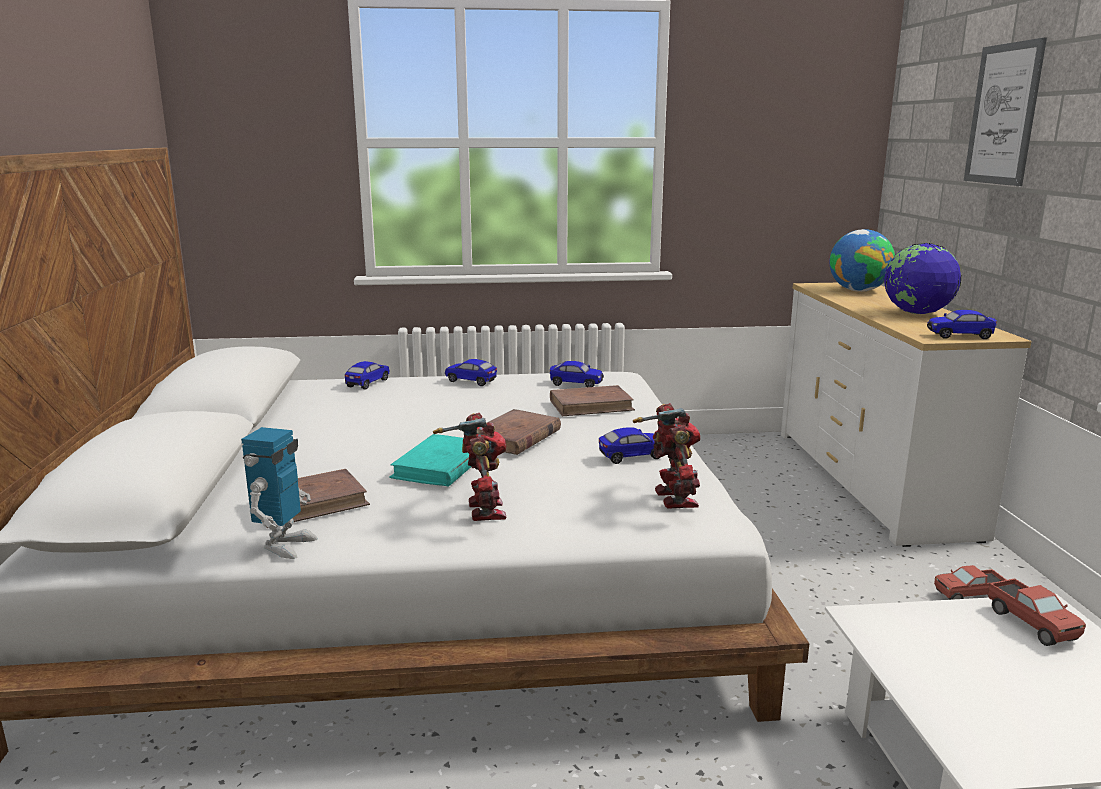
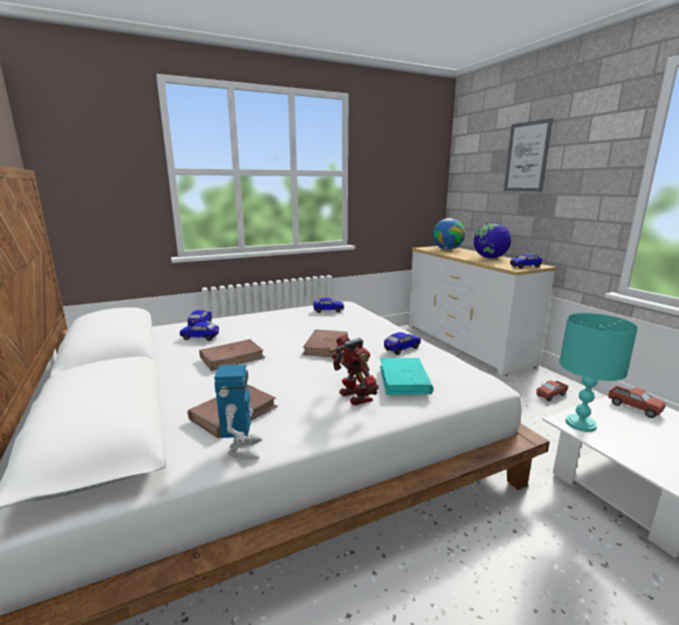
camera: 20 degrees left, 0 degrees up
(440, 466) = (300, 371): turquoise book -> turquoise book (404, 380)
(471, 381) = (266, 315): toy car -> toy car (200, 337)
(591, 405) = (349, 322): brown book -> brown book (232, 357)
(671, 499) = (451, 371): toy robot -> none
(885, 627) = (579, 424): none -> turquoise table lamp

